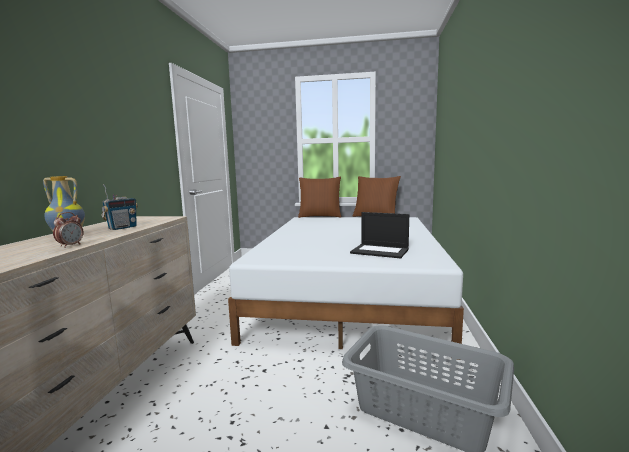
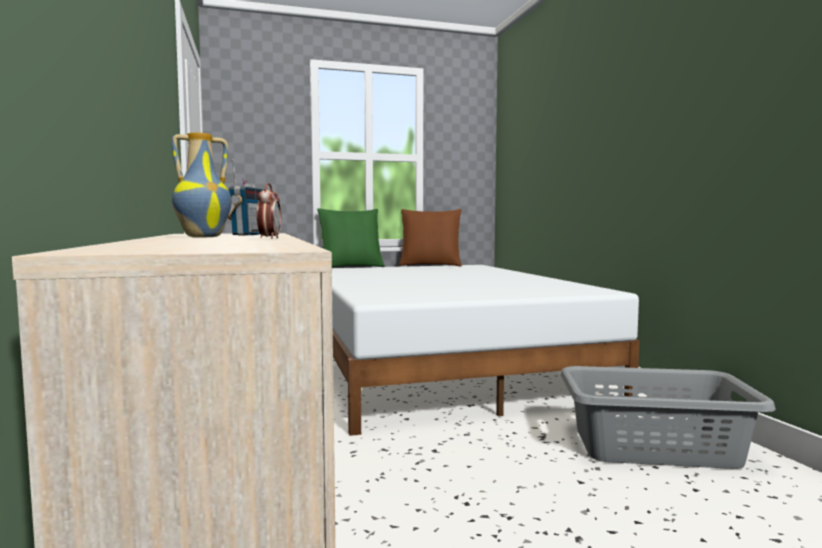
camera: 25 degrees left, 5 degrees down
(320, 216) = (351, 267): brown pillow -> green pillow
(380, 251) = (519, 287): laptop -> none

